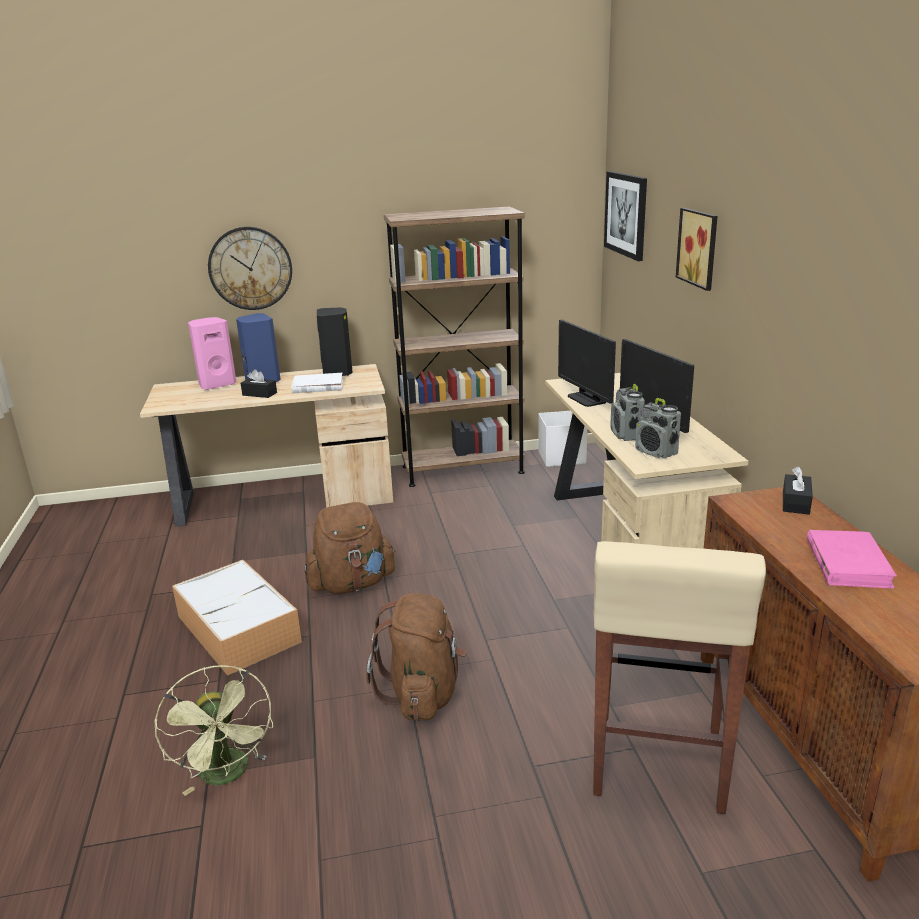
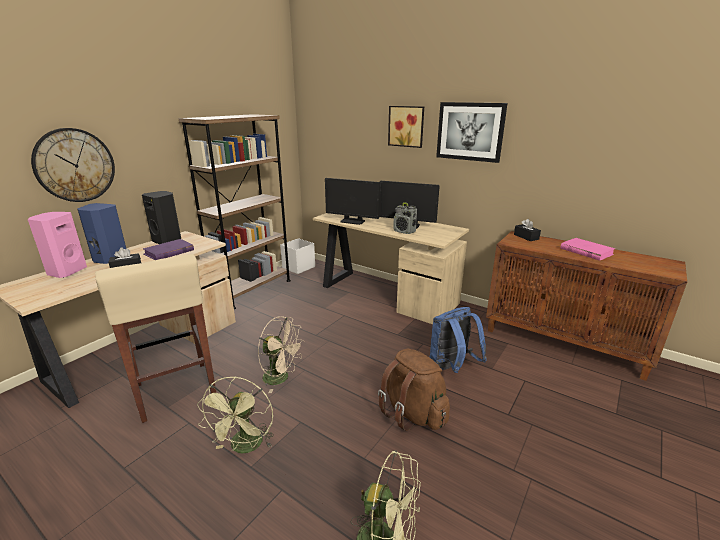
camera: 45 degrees left, 0 degrees up
(239, 629) = (245, 447): storage box -> green fan
(317, 386) = (169, 252): white book -> purple book
(352, 584) = (281, 378): brown backpack -> beige fan
(554, 675) = (451, 368): none -> blue backpack
(626, 214) = (324, 117): picture -> picture (470, 131)
(656, 452) = (432, 235): radio -> none
(657, 763) = (540, 381): beige stool -> beige stool (176, 391)

